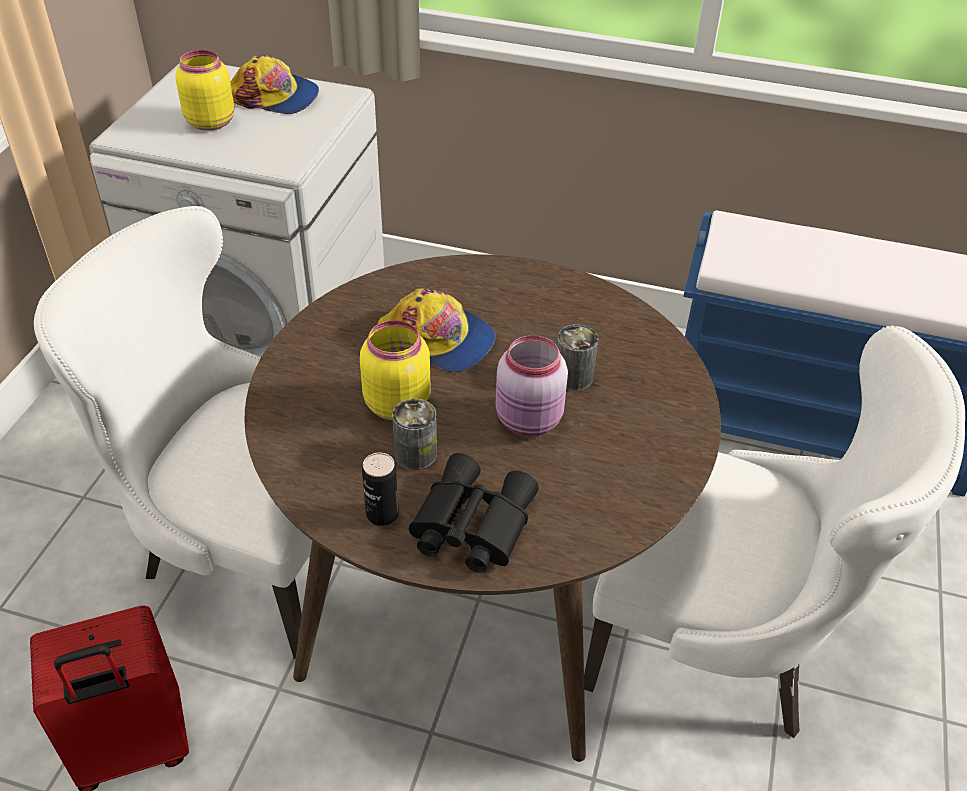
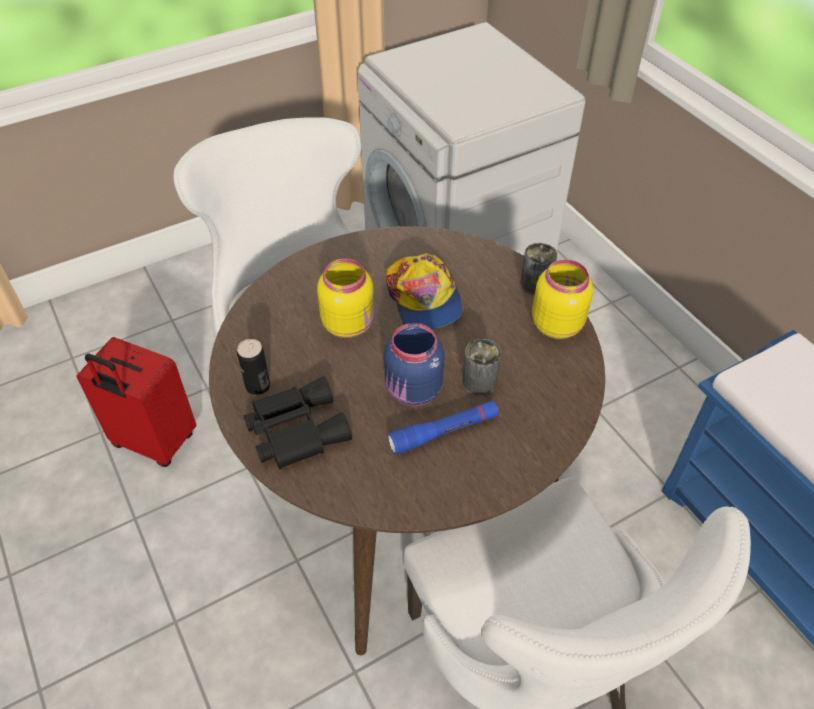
camera: 45 degrees right, 5 degrees up
(210, 121) = (449, 73): yellow jar -> yellow jar (557, 324)
(274, 97) = (510, 73): cap -> none
(415, 454) = (320, 363): can -> can (535, 284)
(529, 421) = (413, 391): pink jar -> blue jar
(597, 435) = (444, 432): none -> blue flashlight

